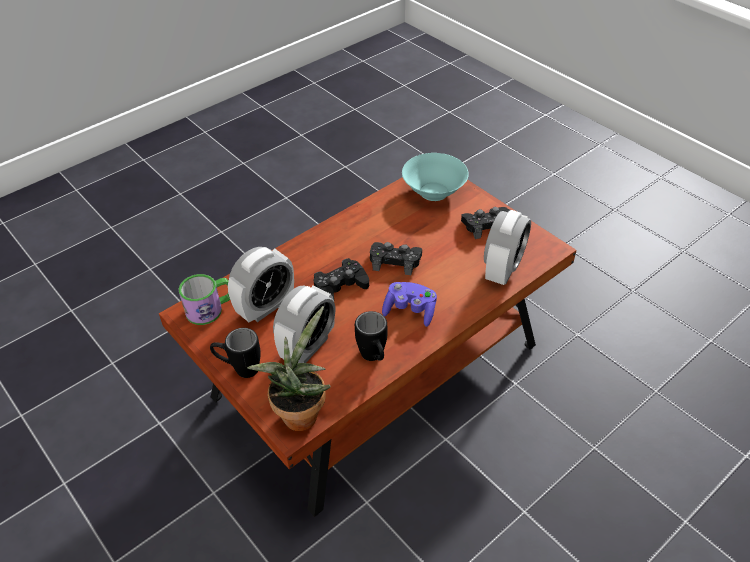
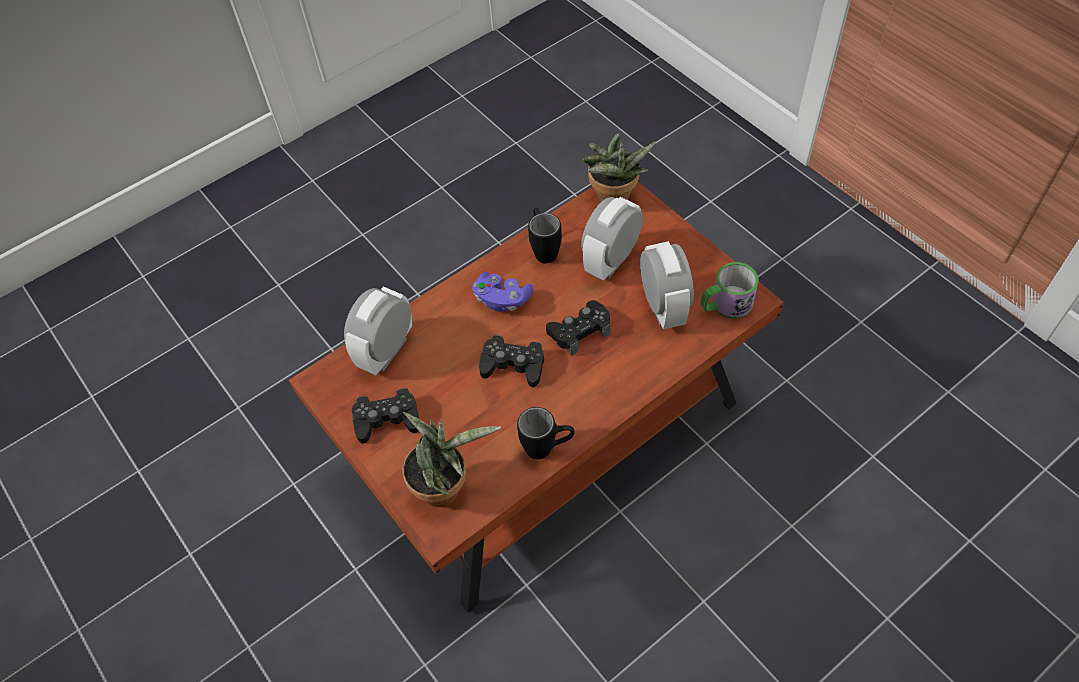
camera: 175 degrees left, 10 degrees up
(239, 369) = (678, 239): black mug -> black mug (547, 448)
(265, 307) = (663, 307): alarm clock -> alarm clock turned 120 degrees clockwise
(434, 191) = (445, 487): turquoise bowl -> potted plant

